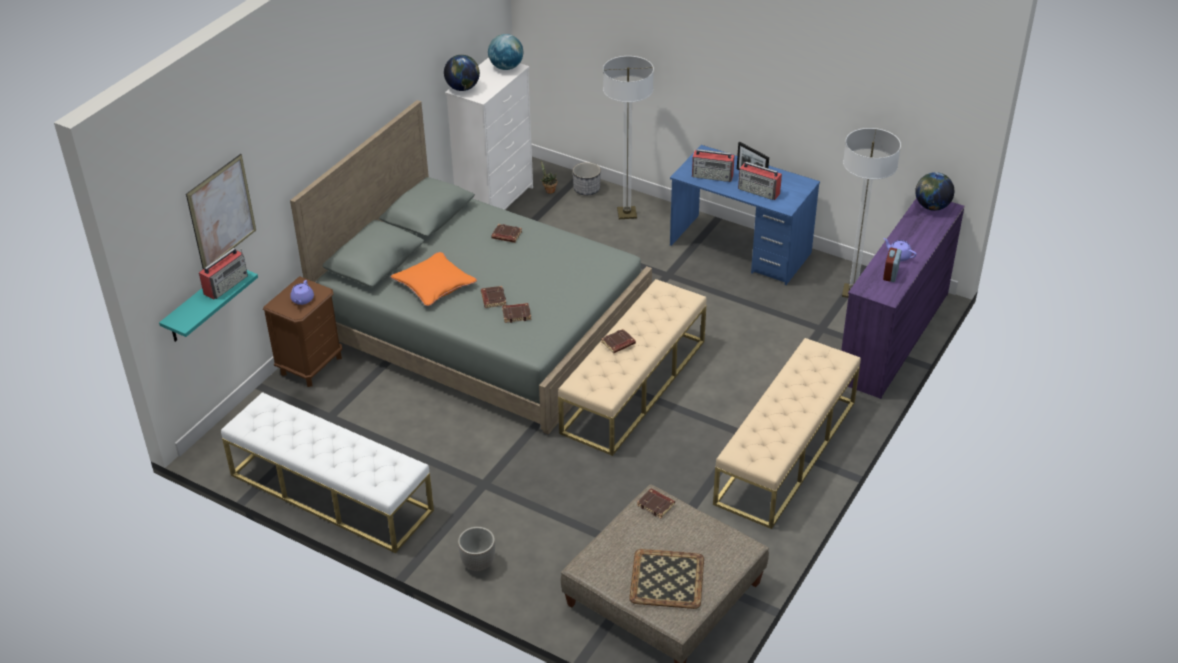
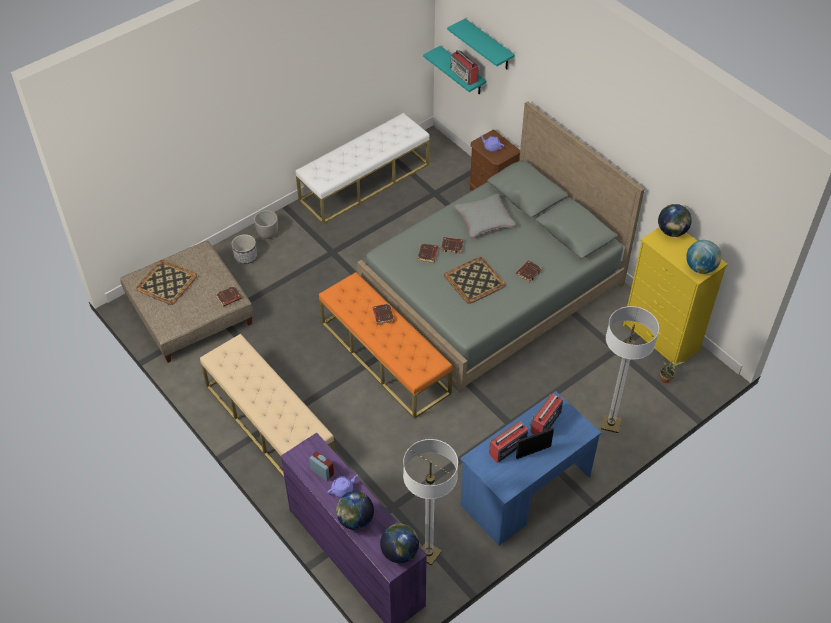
camera: 110 degrees right, 10 degrees up
(221, 212) = (489, 45): picture -> turquoise shelf
(434, 284) = (484, 219): orange pillow -> grey pillow
(496, 201) = (661, 338): white dresser -> yellow dresser
(539, 270) = (475, 280): none -> tray
(587, 189) = (659, 406): planter -> planter (246, 257)
(634, 386) = (385, 358): beige bench -> orange bench
(923, 240) = (355, 520): none -> globe

